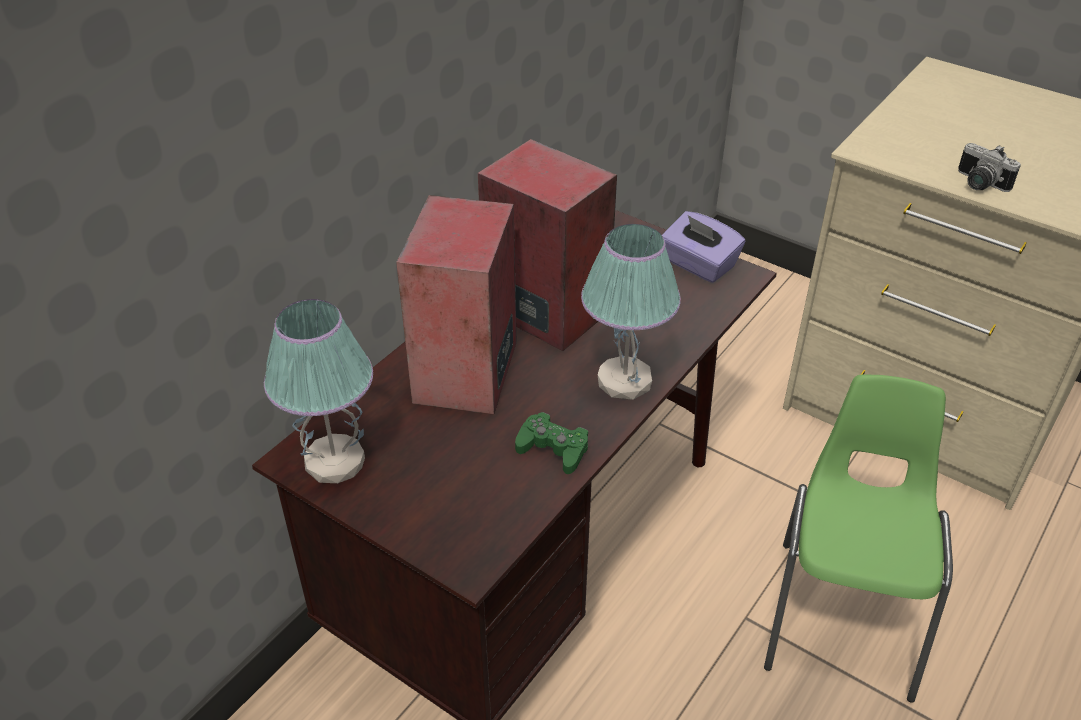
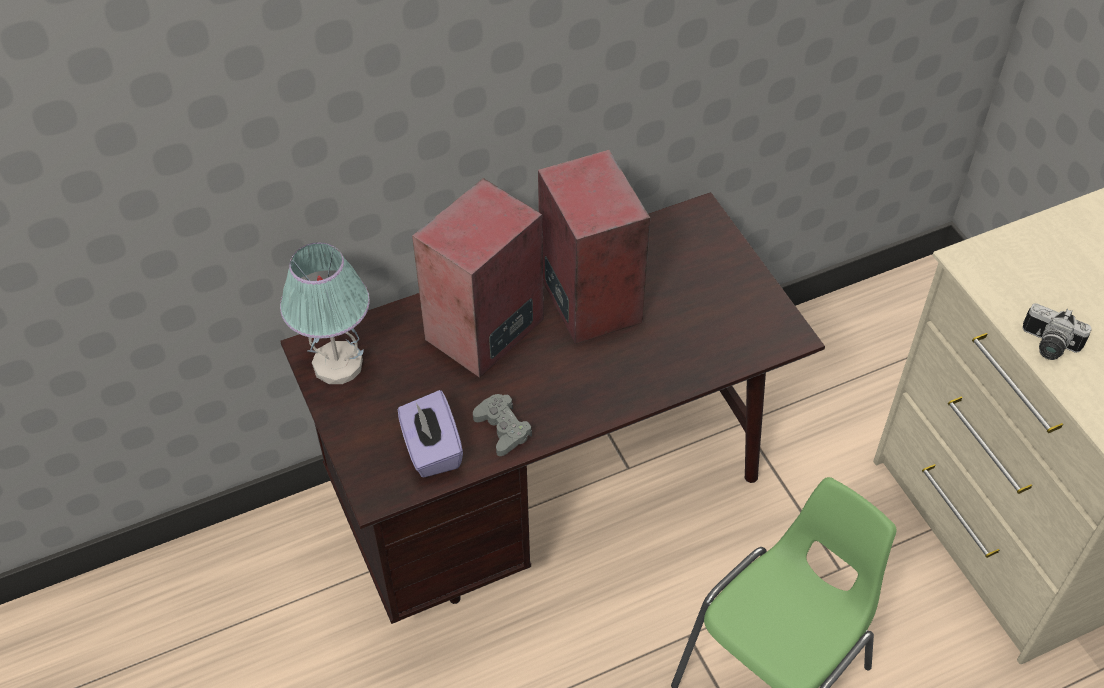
camera: 30 degrees right, 10 degrees up
(553, 448) = (502, 428): green game controller -> grey game controller
(625, 381) = (604, 394): table lamp -> none
(698, 265) = (758, 308): purple tissue box -> purple tissue box (431, 449)
(978, 184) = (1047, 346): camera -> camera turned 45 degrees counterclockwise

